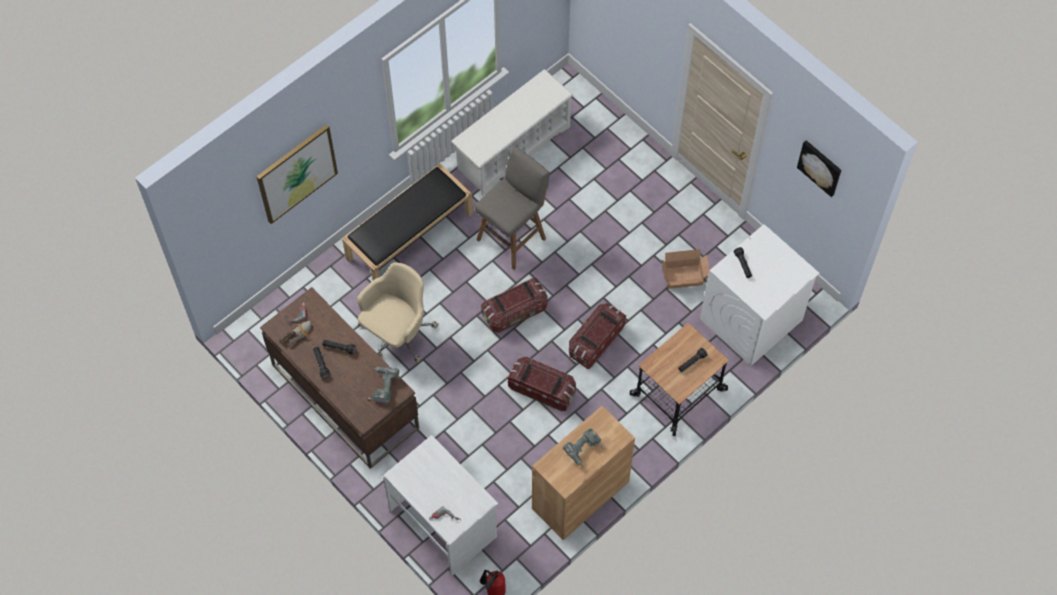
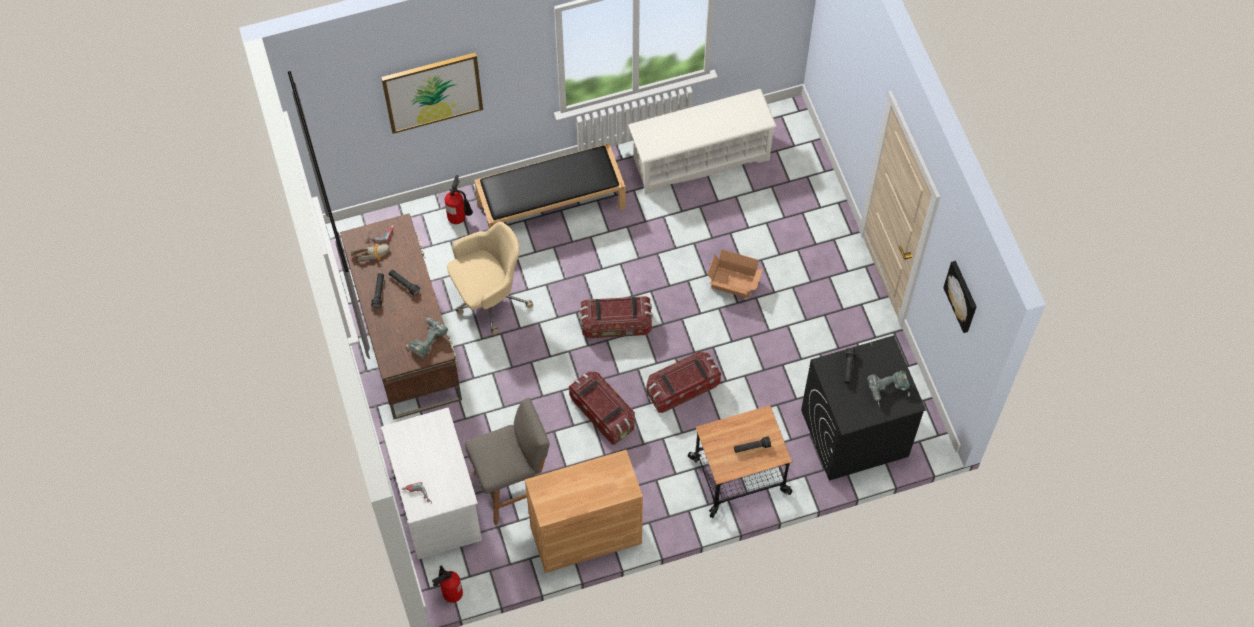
camera: 25 degrees right, 0 degrees up
(337, 277) = (459, 217): none -> fire extinguisher
(513, 238) = (653, 249): grey stool -> grey stool (513, 488)
(584, 450) = (584, 487): power drill -> power drill (888, 390)
(684, 278) = (807, 361): cardboard box -> cardboard box (734, 284)
(750, 320) = (854, 433): white washing machine -> black washing machine

